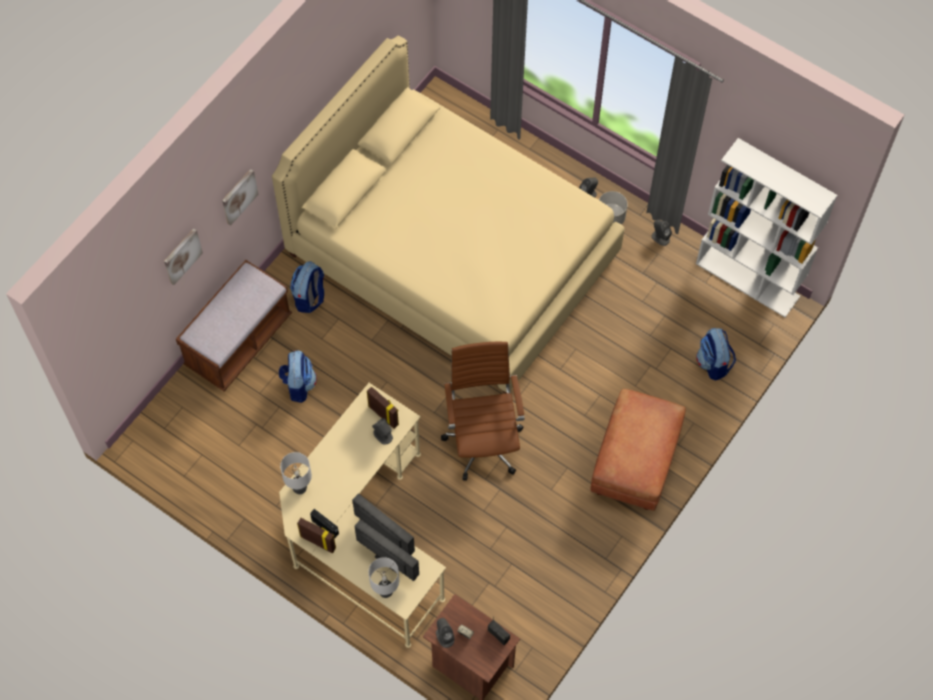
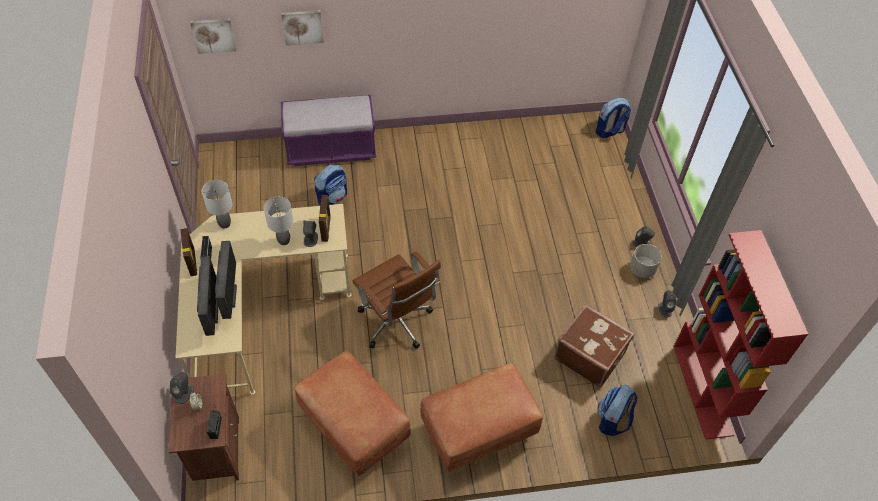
camera: 45 degrees right, 10 degrees down
(238, 341) = (331, 149): brown bench -> purple bench
(239, 196) = (377, 25): picture -> picture (214, 35)
(309, 298) = (398, 160): backpack -> backpack (609, 131)
(386, 591) = (188, 329): grey table lamp -> grey table lamp (284, 241)
(452, 255) = (510, 206): beige bed -> none
(483, 441) = (397, 324): brown office chair -> brown office chair turned 105 degrees clockwise
(547, 547) = (355, 427): none -> brown ottoman
(647, 328) = (590, 355): none -> brown suitcase
(748, 280) = (703, 390): white bookcase -> red bookcase

